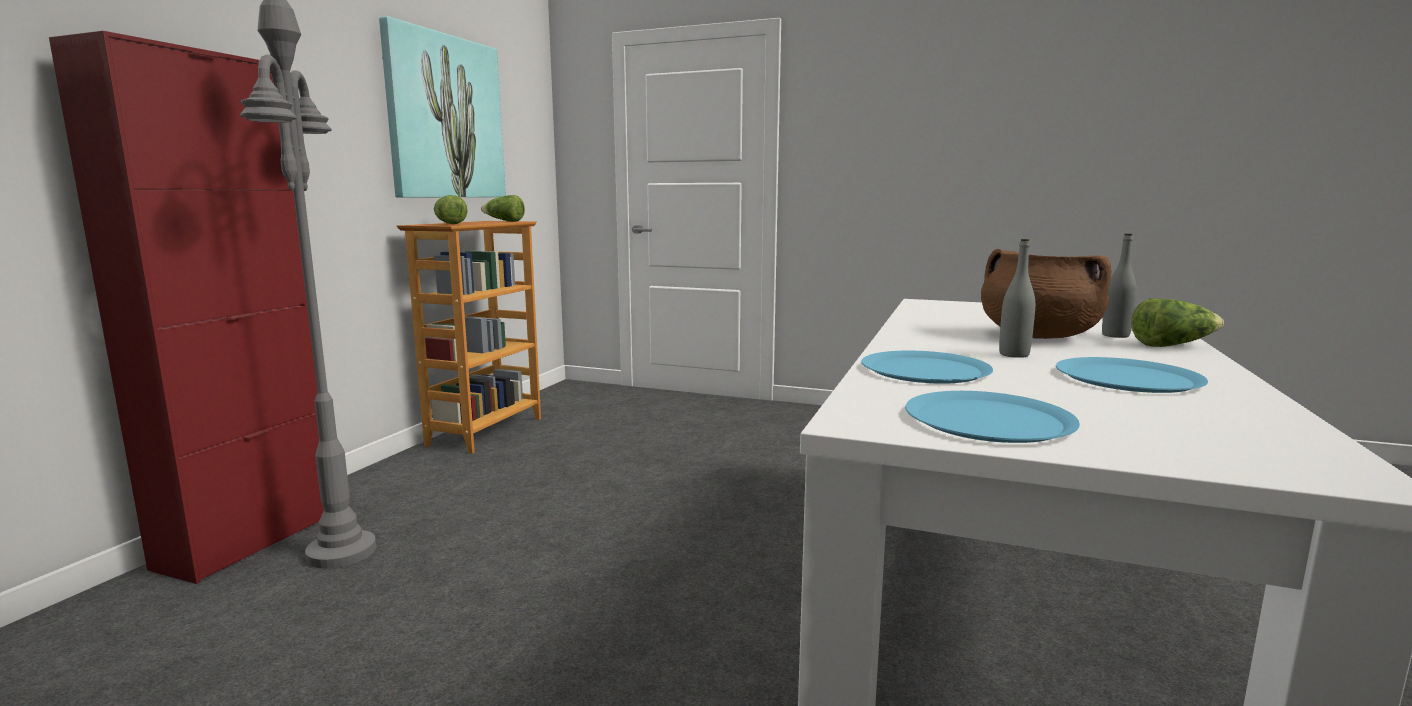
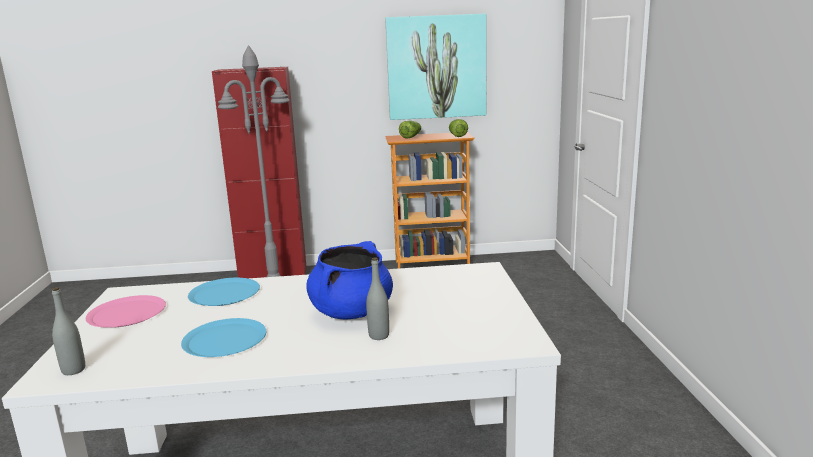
camera: 65 degrees right, 5 degrees up
(988, 420) = (126, 313): blue plate -> pink plate
(1014, 354) = (278, 309): grey bottle -> grey bottle (73, 370)
(1037, 336) = (352, 312): brown cooking pot -> blue cooking pot
(1172, 345) = (349, 354): lettuce -> none

